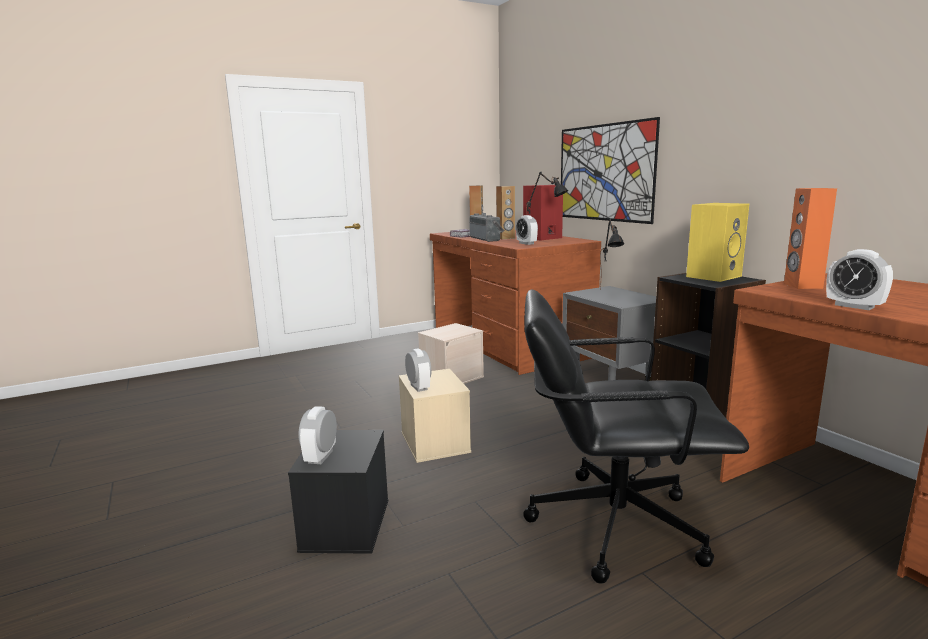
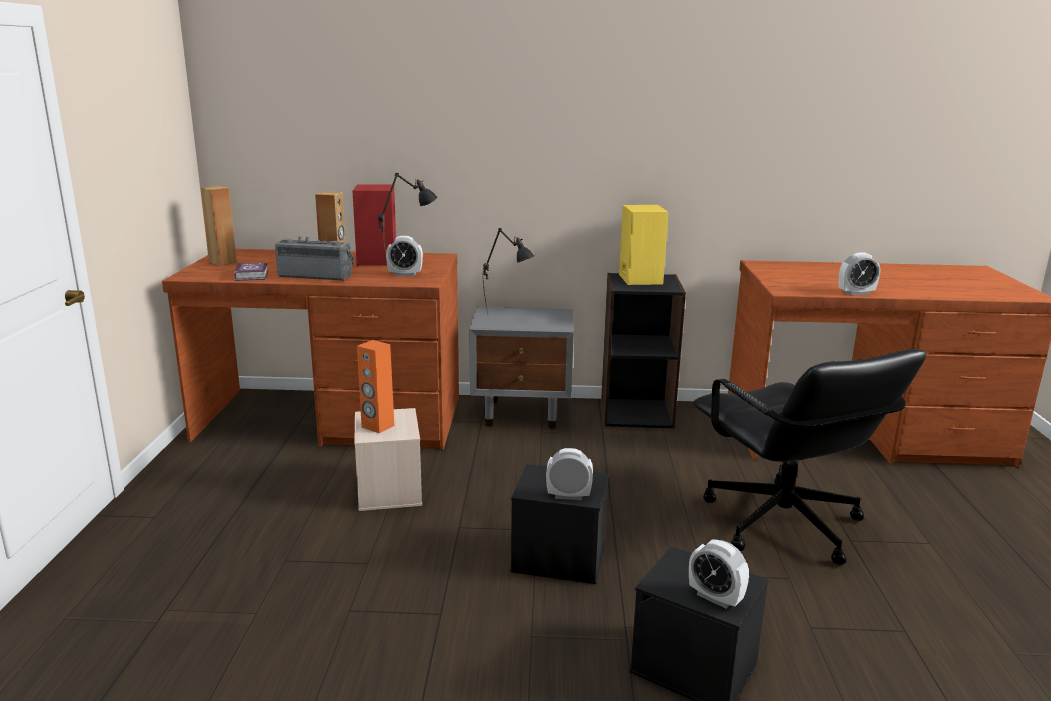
camera: 60 degrees left, 5 degrees up
(434, 442) = (557, 558): beige storage box -> black storage box
(604, 173) = (449, 167): picture -> none
(613, 523) = (782, 524): black office chair -> black office chair turned 60 degrees counterclockwise
(802, 286) = (782, 281): orange speaker -> orange speaker (377, 426)

